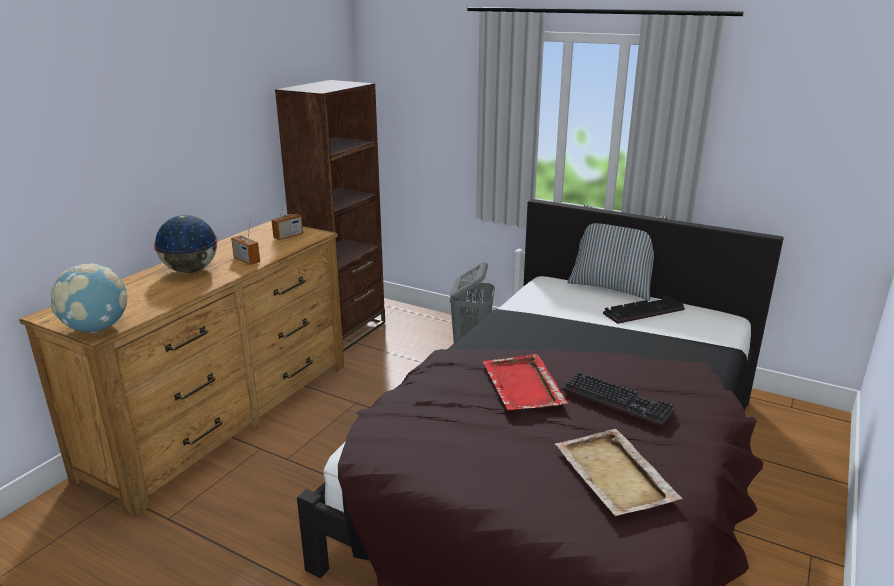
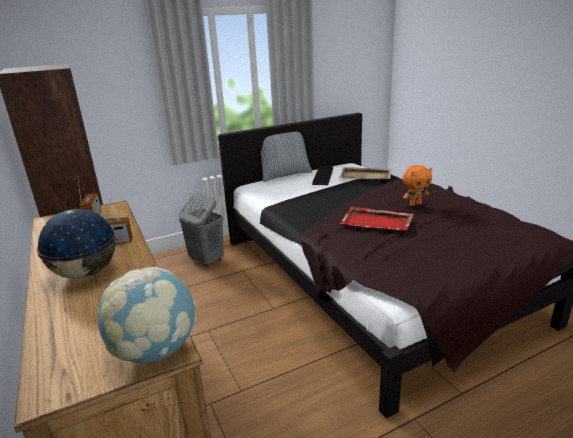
camera: 55 degrees left, 0 degrees up
(614, 475) = (483, 224): beige tray -> beige tray (366, 175)
(619, 400) = (415, 204): keyboard -> orange plush toy

